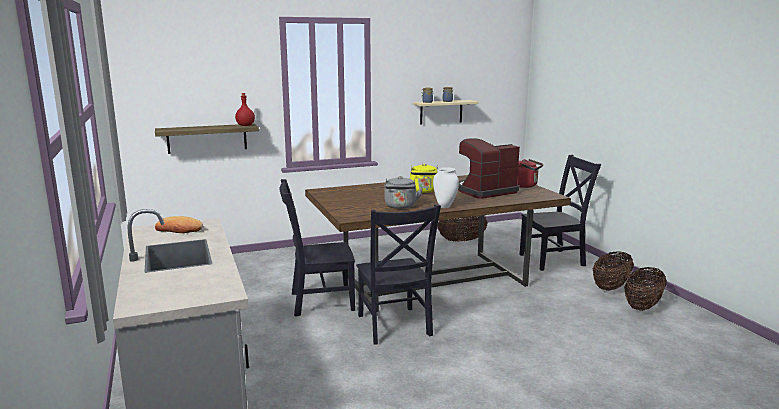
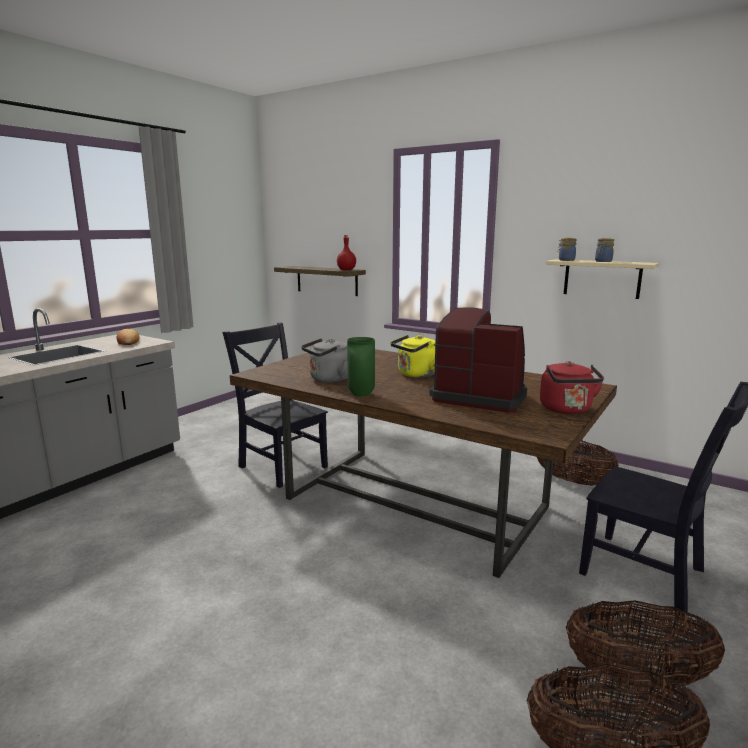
camera: 55 degrees right, 0 degrees up
(394, 327) = (259, 521): black chair -> none
(444, 207) = (360, 394): white vase -> green vase

